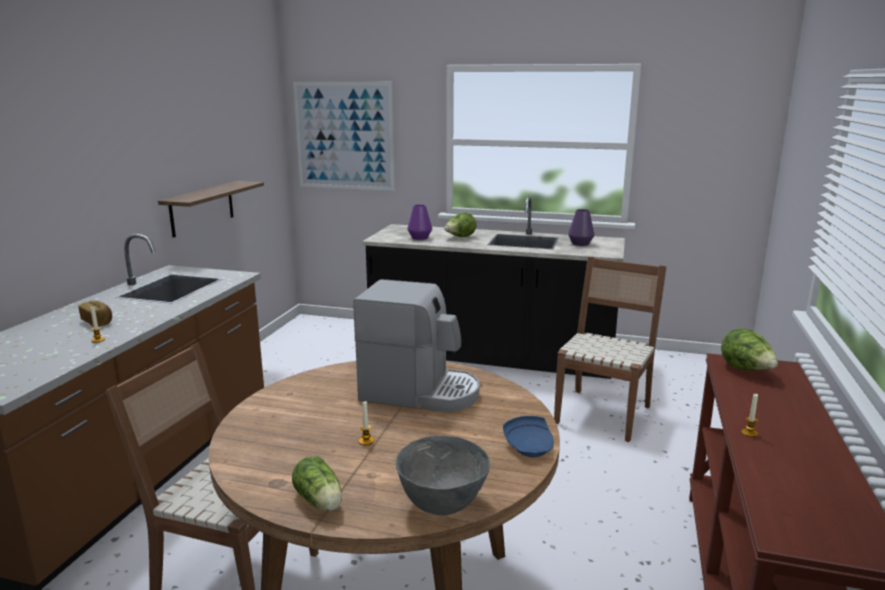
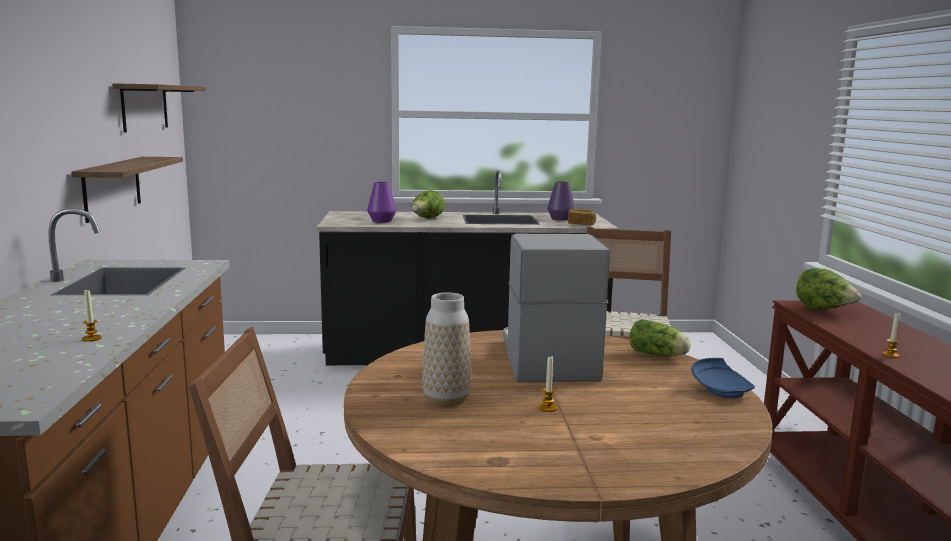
camera: 20 degrees left, 5 degrees down
(98, 322) = (63, 321): bread -> bread (581, 224)
(241, 141) = (145, 107): none -> shelf
(299, 422) = (446, 400): none -> vase
(320, 502) = (572, 470): lettuce -> lettuce (658, 355)
(344, 136) = (262, 108): picture -> none
(420, 392) = (547, 358): coffee machine -> coffee machine turned 90 degrees counterclockwise
(441, 505) = (704, 451): grey bowl -> none

